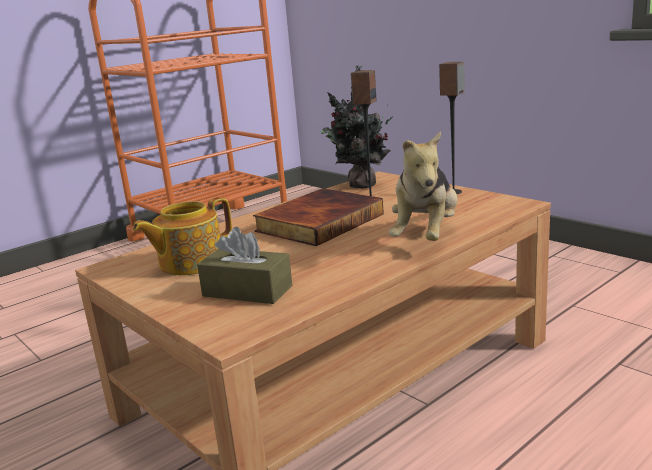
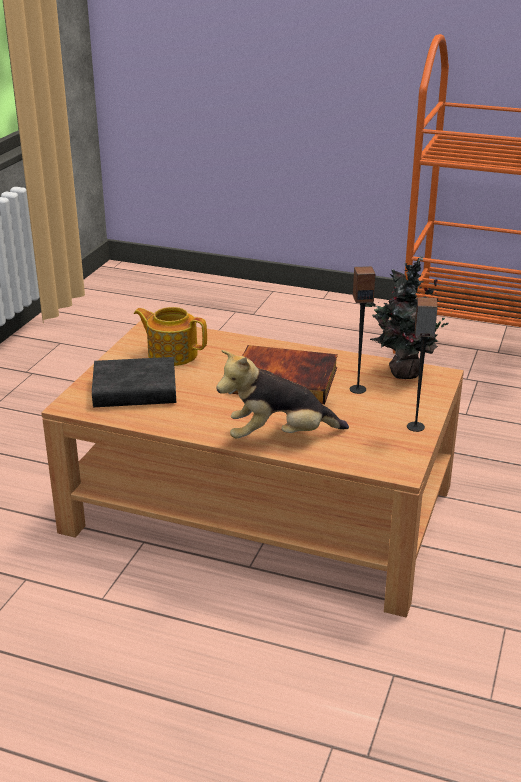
camera: 60 degrees right, 10 degrees up
(247, 291) = (135, 391): brown tissue box -> black book

